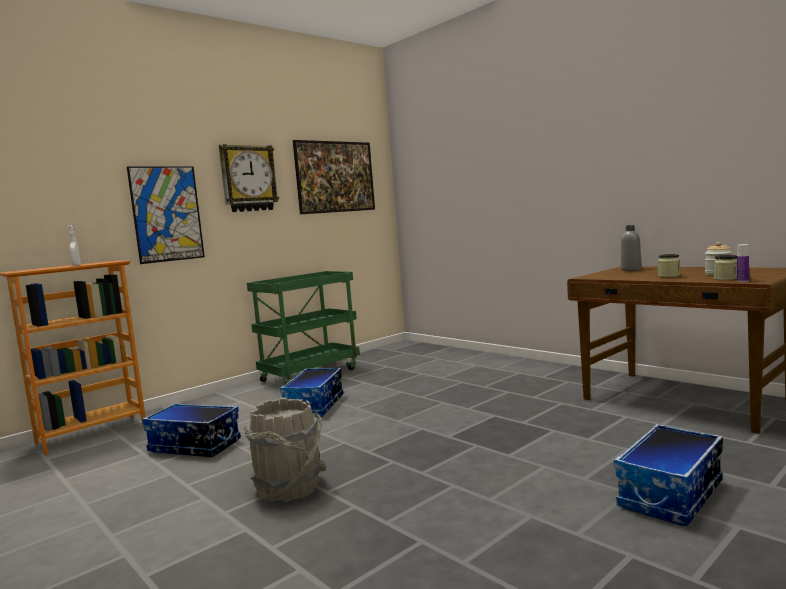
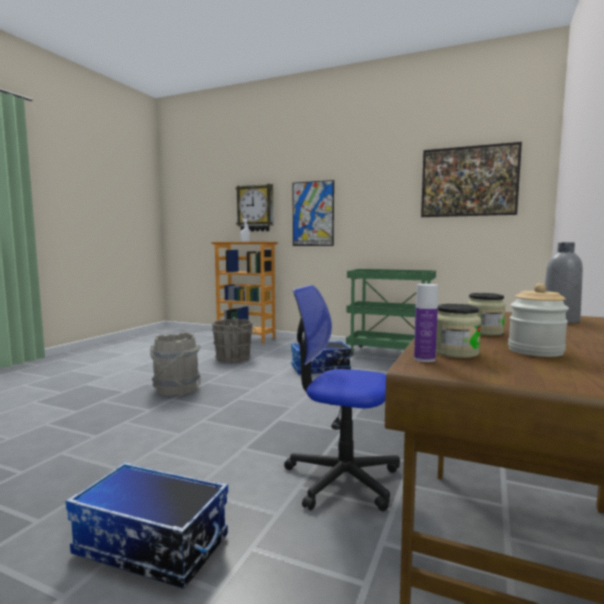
camera: 65 degrees right, 0 degrees up
(194, 446) = (235, 358): storage box -> grey bucket
(248, 178) = (376, 187): wall clock -> wall clock (255, 208)
(580, 425) = (342, 478): none -> office chair

